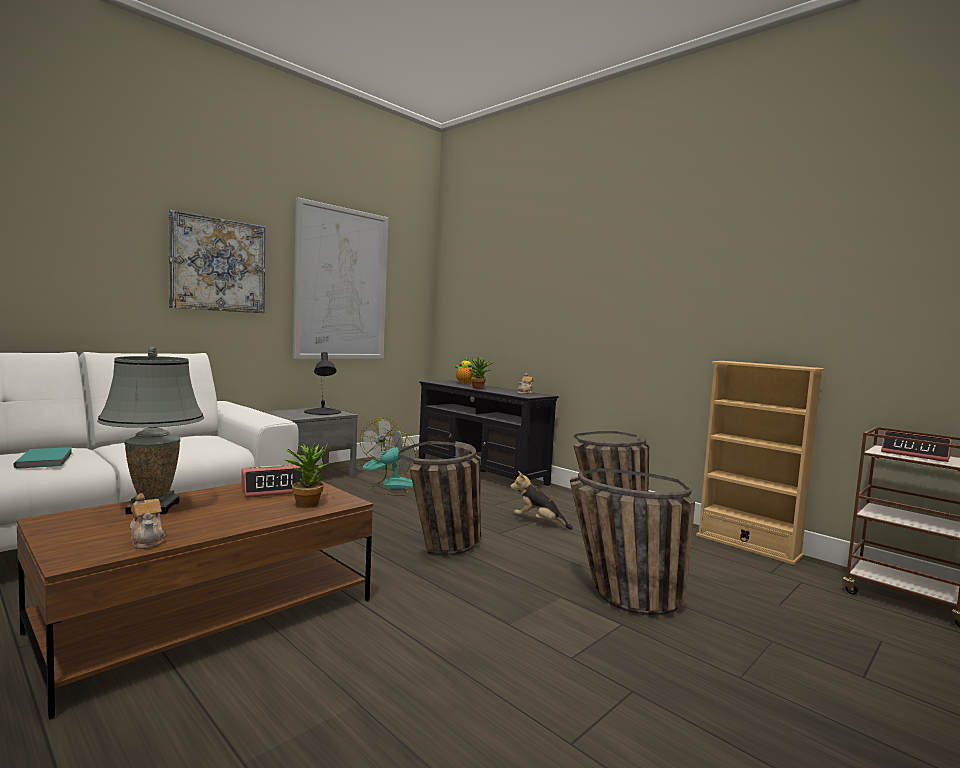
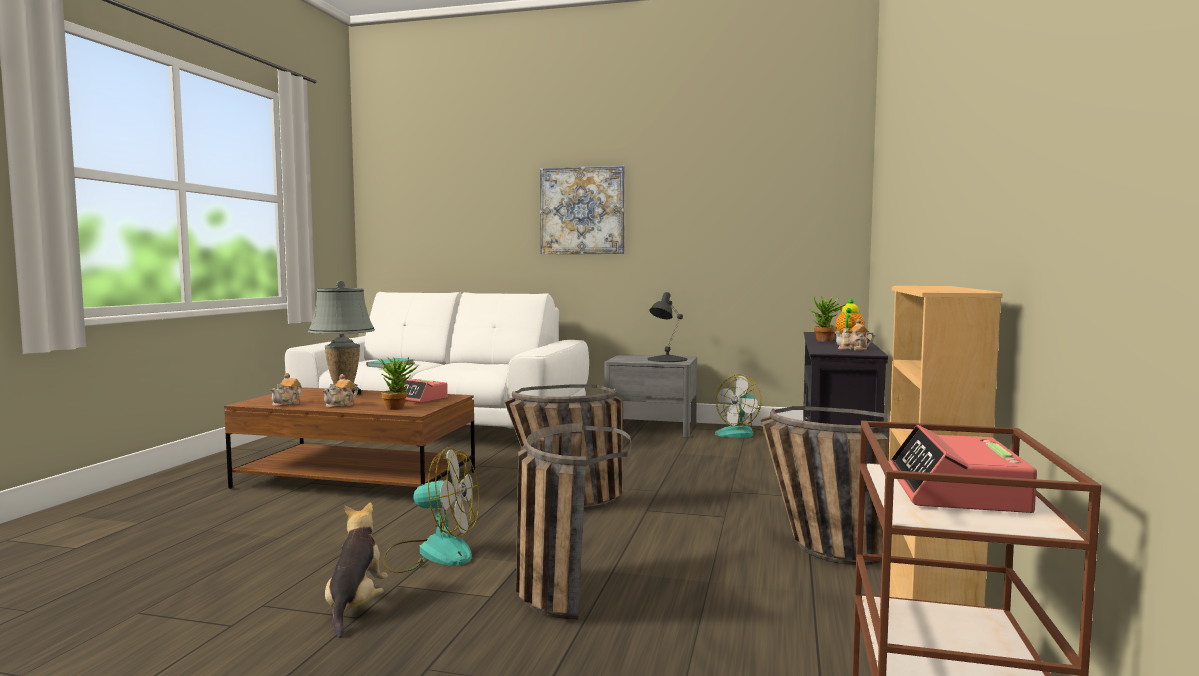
camera: 60 degrees right, 0 degrees up
(232, 519) = (341, 405): none -> teapot
(341, 284) = (717, 214): picture -> none
(393, 487) = (690, 452): fan -> fan (432, 552)
(538, 523) = (717, 518): plush toy -> plush toy (356, 606)

